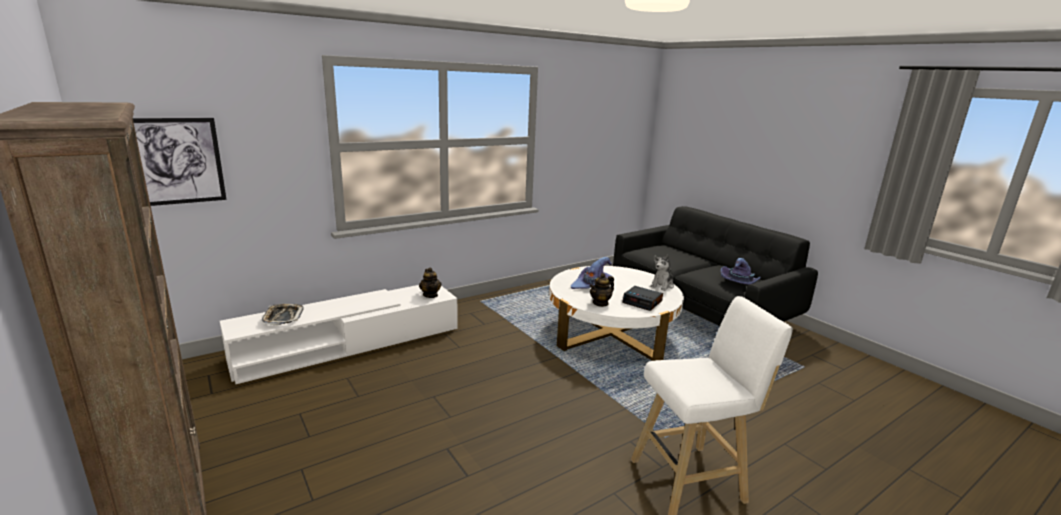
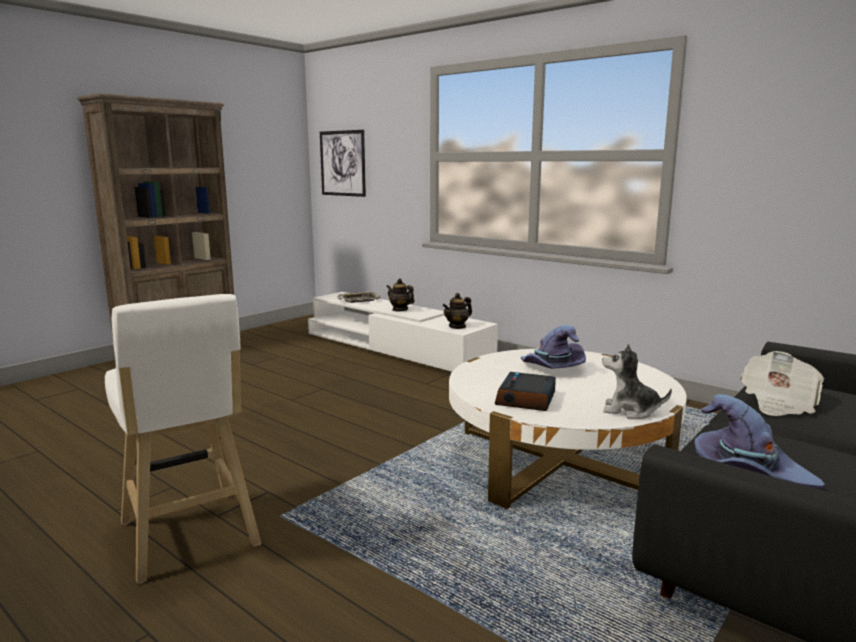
camera: 75 degrees right, 5 degrees down
(600, 303) = (488, 376): teapot -> teapot (400, 309)
(670, 259) = (777, 403): none -> newspaper

